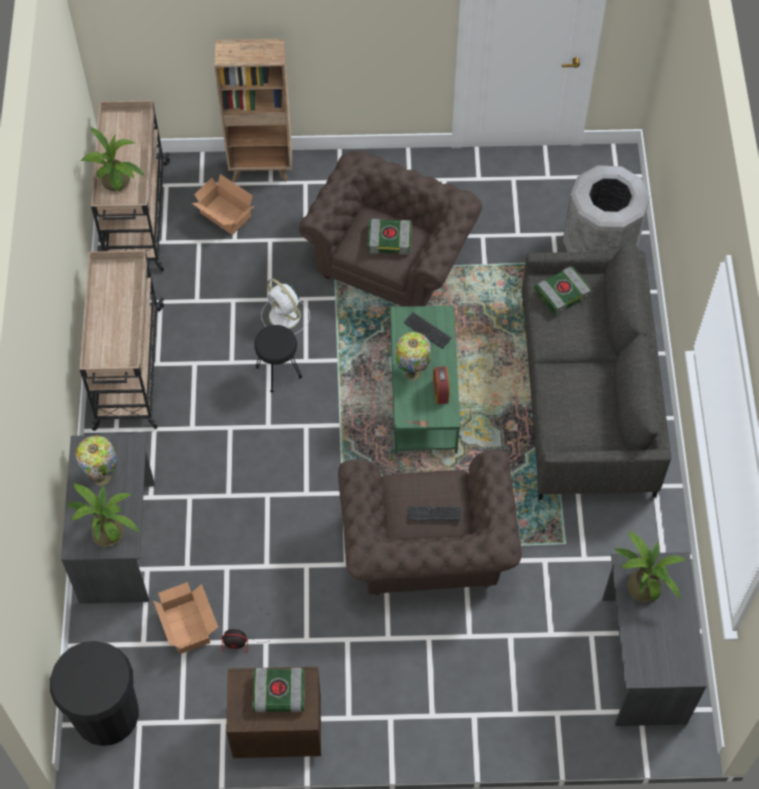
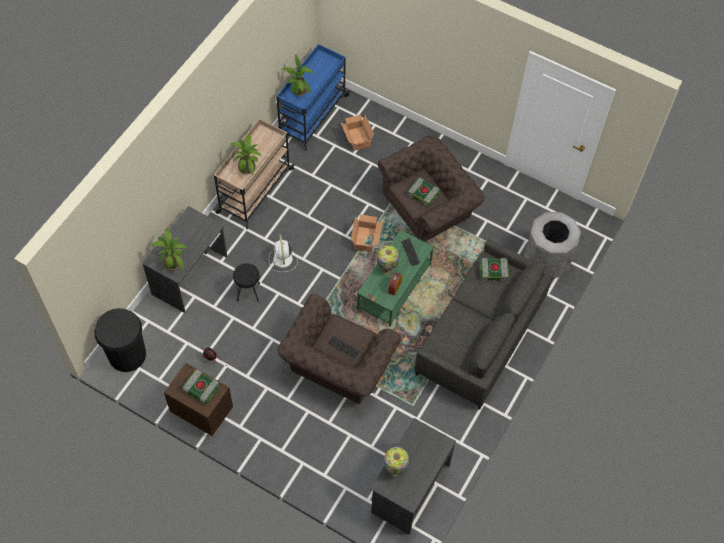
camera: 30 degrees right, 0 degrees up
(103, 476) = (189, 234): table lamp -> table lamp (395, 470)
(136, 217) = (311, 116): beige cart -> blue cart
(188, 625) = (195, 335): cardboard box -> cardboard box (366, 239)
(261, 168) = (394, 123): brown bookcase -> none
(278, 373) = (327, 234): black stool -> black stool (248, 292)
(285, 317) = (351, 207): white fan -> white fan (283, 260)
(642, 584) = (418, 442): potted plant -> potted plant (248, 166)

